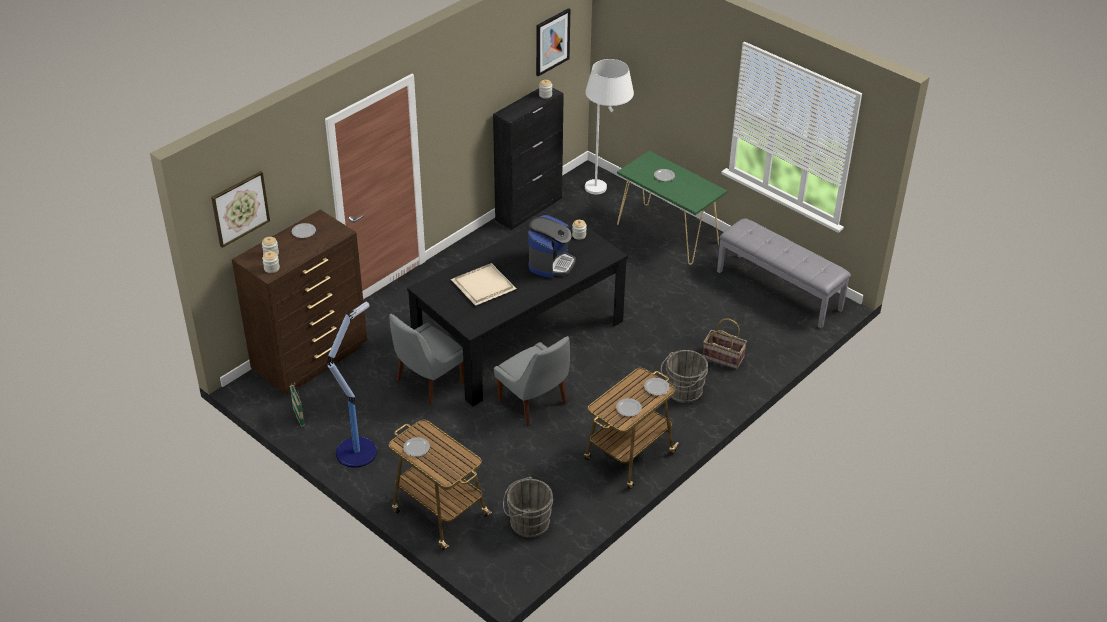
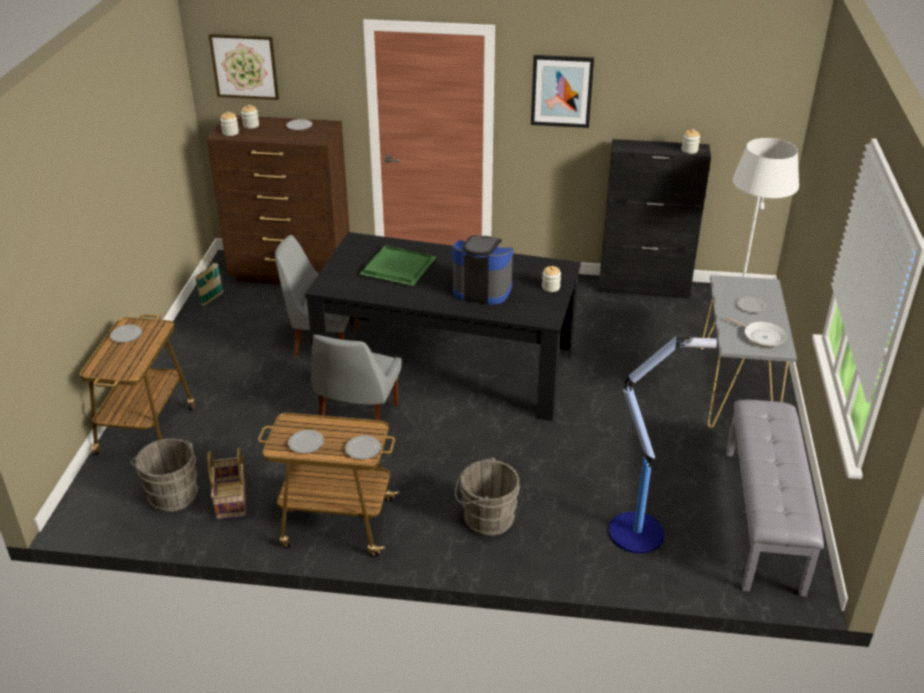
camera: 55 degrees right, 5 degrees down
(357, 451) = (194, 346): floor lamp -> floor lamp (638, 532)
(483, 286) = (396, 268): beige tray -> green tray
(551, 263) = (482, 290): coffee machine -> coffee machine turned 150 degrees counterclockwise
(552, 42) = (732, 93): picture -> picture (561, 91)
(668, 234) = (736, 389): green console table -> grey console table
(696, 189) = (762, 336): none -> frying pan
(723, 357) = (582, 525): basket -> basket (232, 500)

